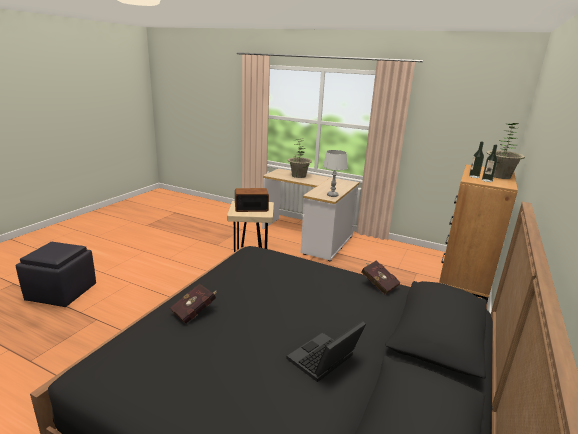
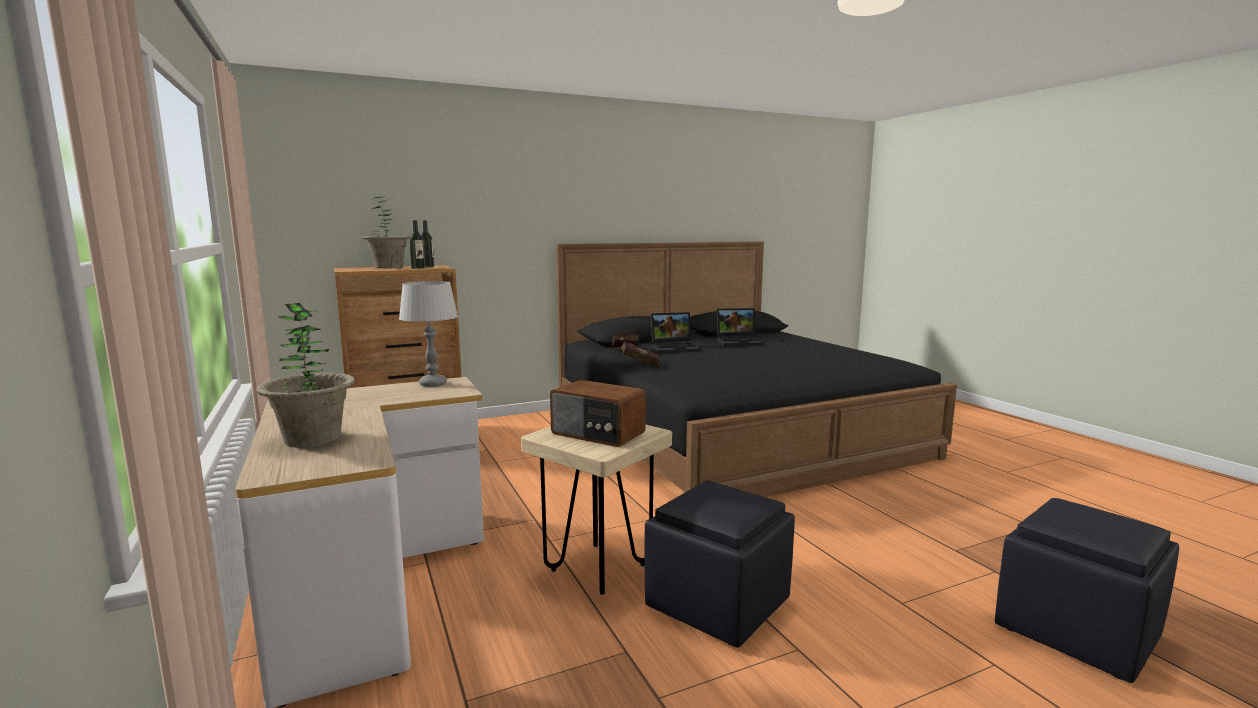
camera: 140 degrees left, 10 degrees down
(195, 312) = (816, 365): red book -> red book (638, 364)
(200, 262) = (717, 603): none -> black ottoman
(353, 307) = (675, 348): none -> laptop

